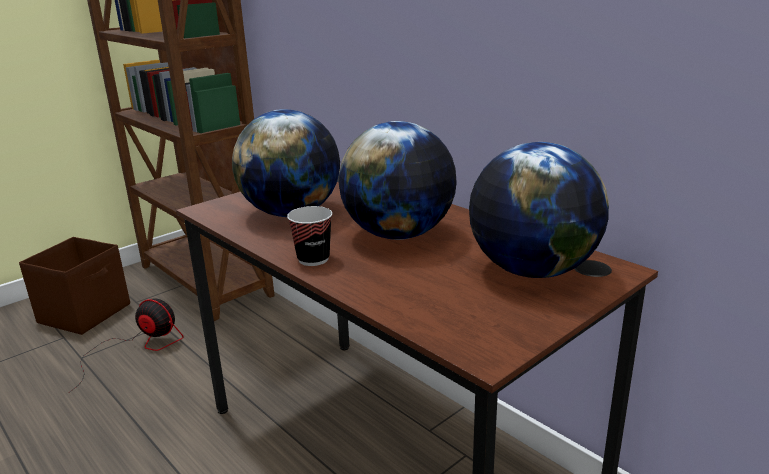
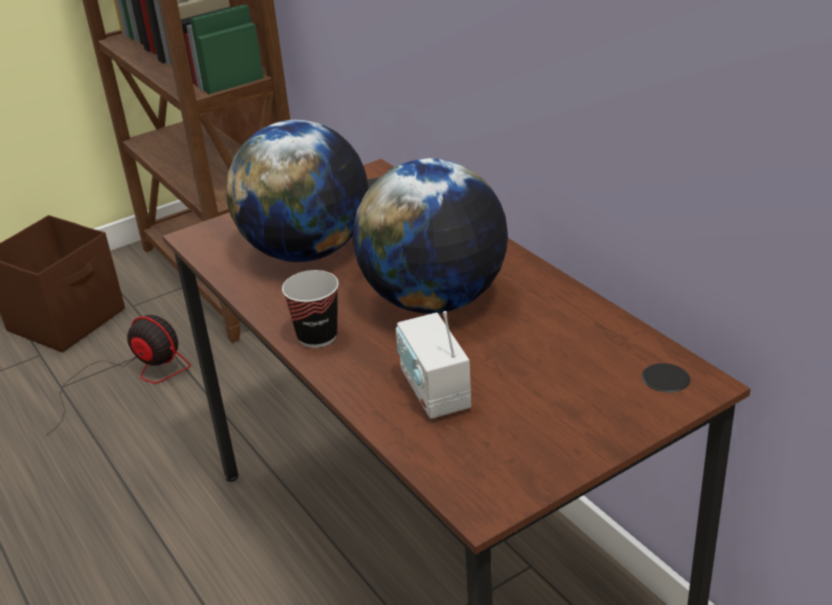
camera: 10 degrees right, 10 degrees up
(418, 286) = (434, 392): none -> radio
(532, 270) = (585, 376): globe -> none

